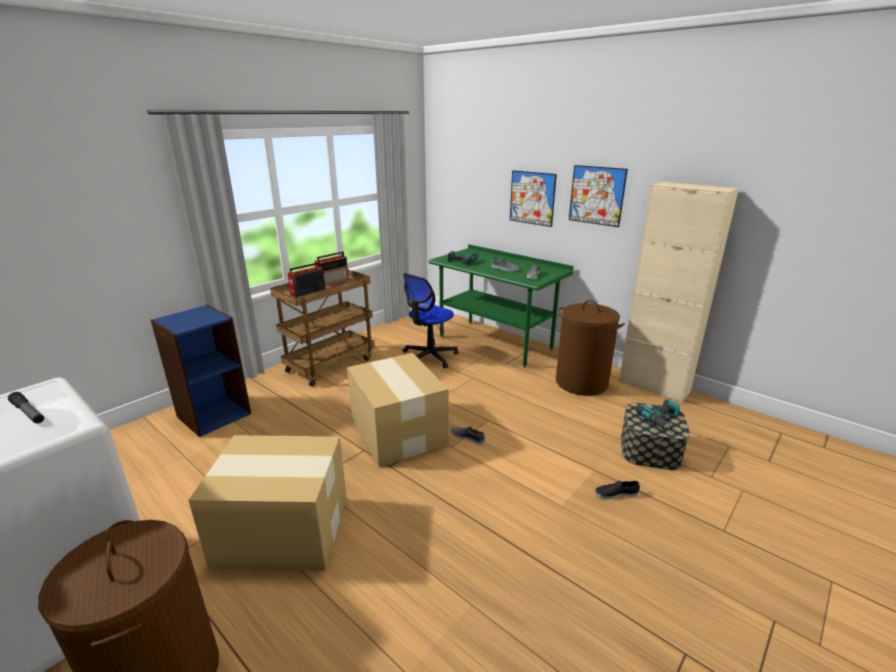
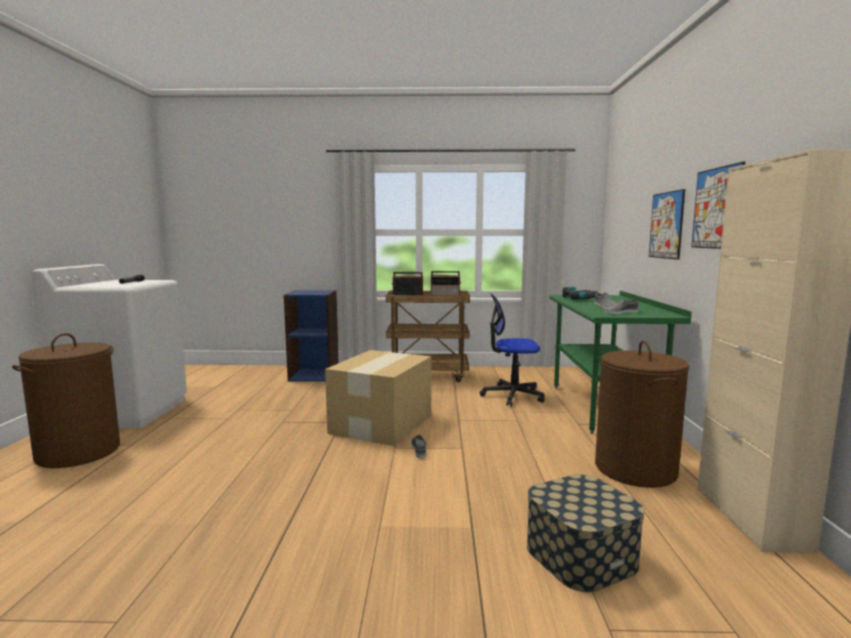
camera: 50 degrees right, 15 degrees down
(281, 529) = (223, 432): cardboard box -> none
(616, 493) = (448, 554): black shoe -> none
(661, 419) = (590, 503): power drill -> none

